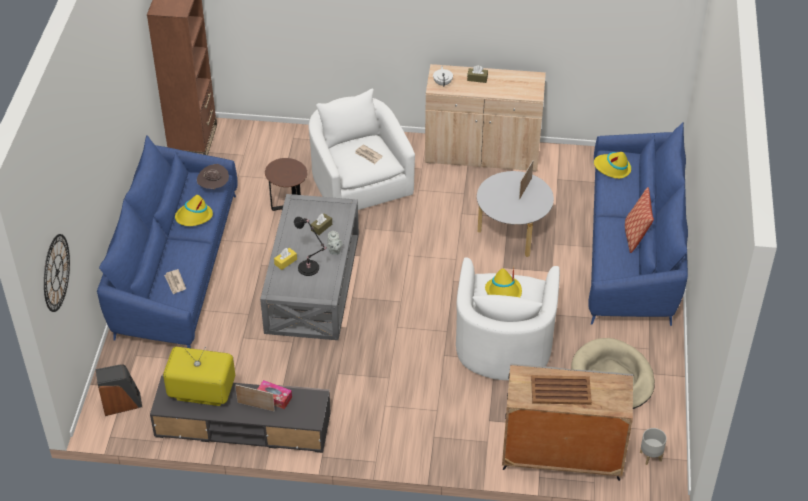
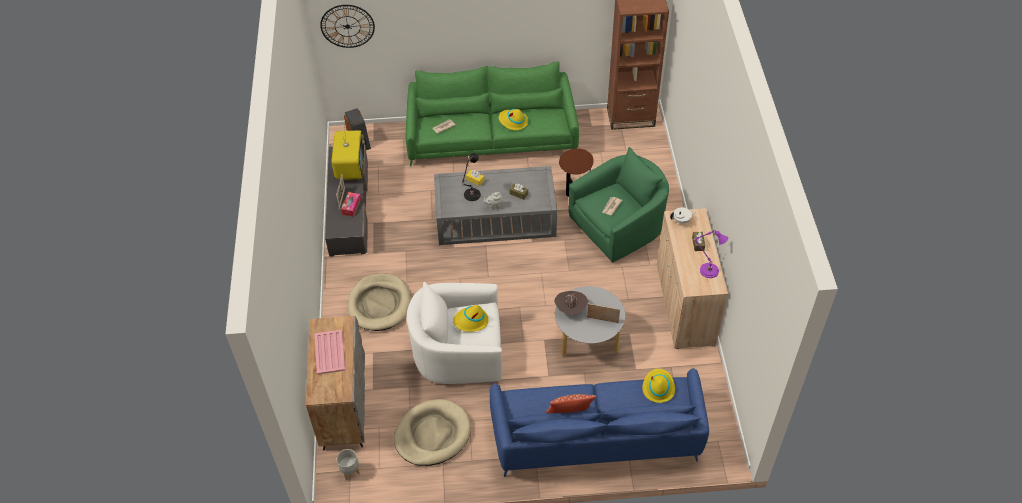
camera: 80 degrees right, 5 degrees up
(174, 267) = (491, 138): blue sofa -> green sofa
(214, 187) = (549, 125): brown hat -> brown hat (570, 309)
(359, 181) = (619, 225): white armchair -> green armchair
(416, 407) = (379, 304): none -> beige dog bed
(513, 79) = (707, 270): none -> purple table lamp
(560, 390) = (330, 352): brown tray -> pink tray

